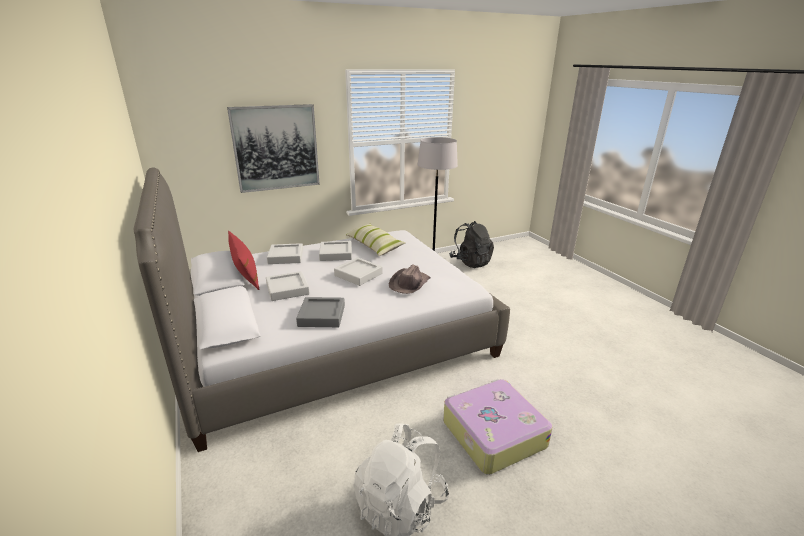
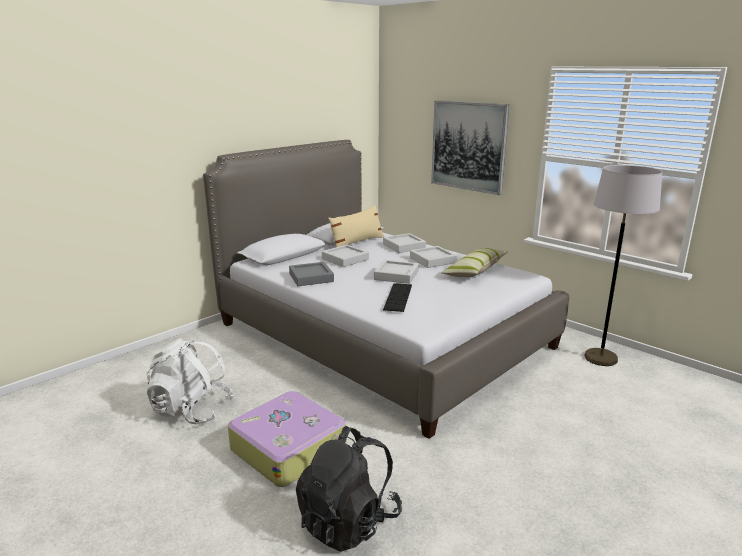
camera: 70 degrees right, 5 degrees down
(245, 275) = (357, 243): red pillow -> beige pillow
(409, 283) = (398, 297): brown hat -> keyboard
(470, 262) = (664, 385): black backpack -> black backpack (349, 522)

